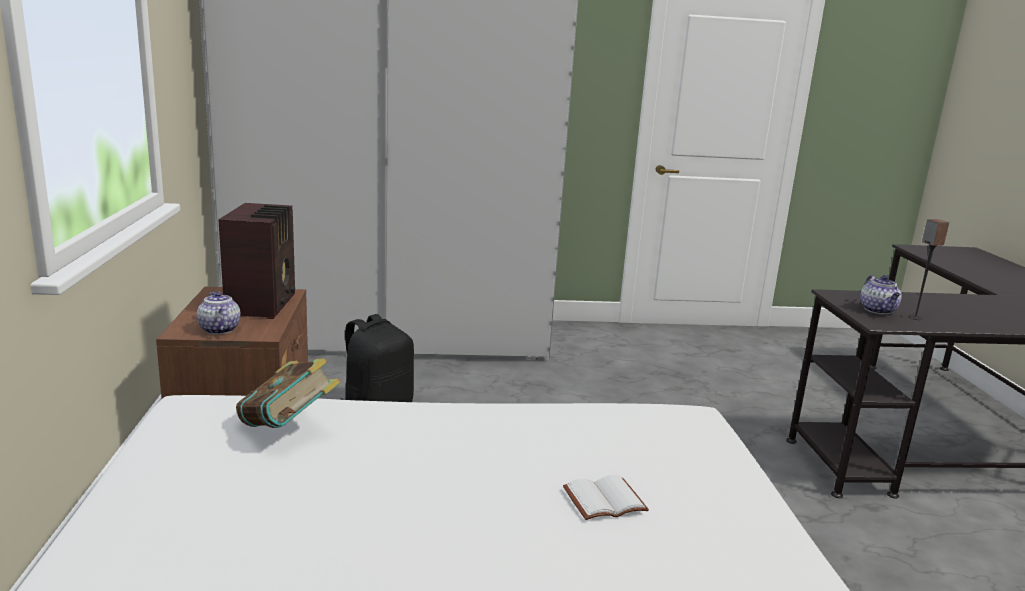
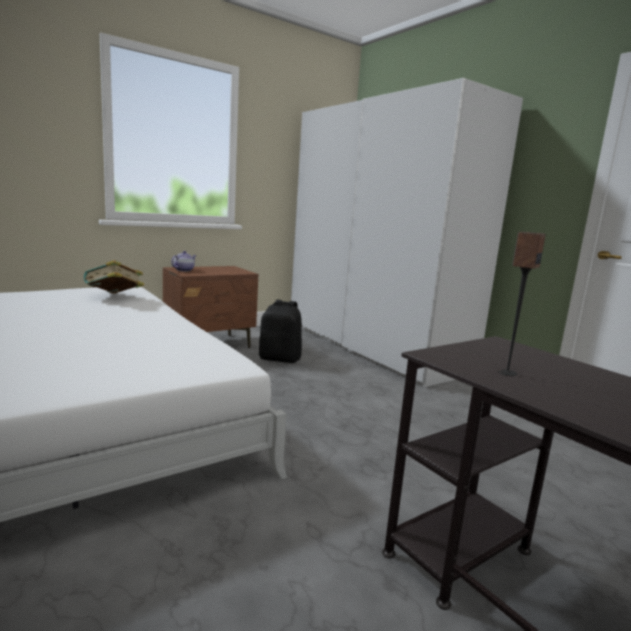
camera: 60 degrees right, 5 degrees down
(263, 304) = (225, 271): radio -> none
(604, 499) = (75, 349): white book -> none
(878, 310) = (489, 357): teapot -> none

